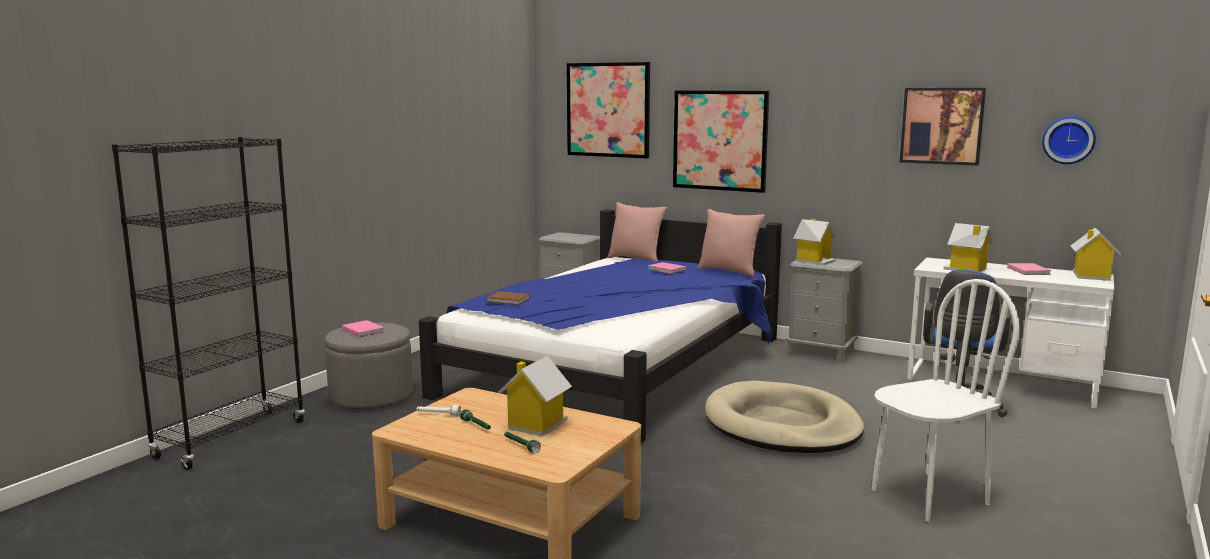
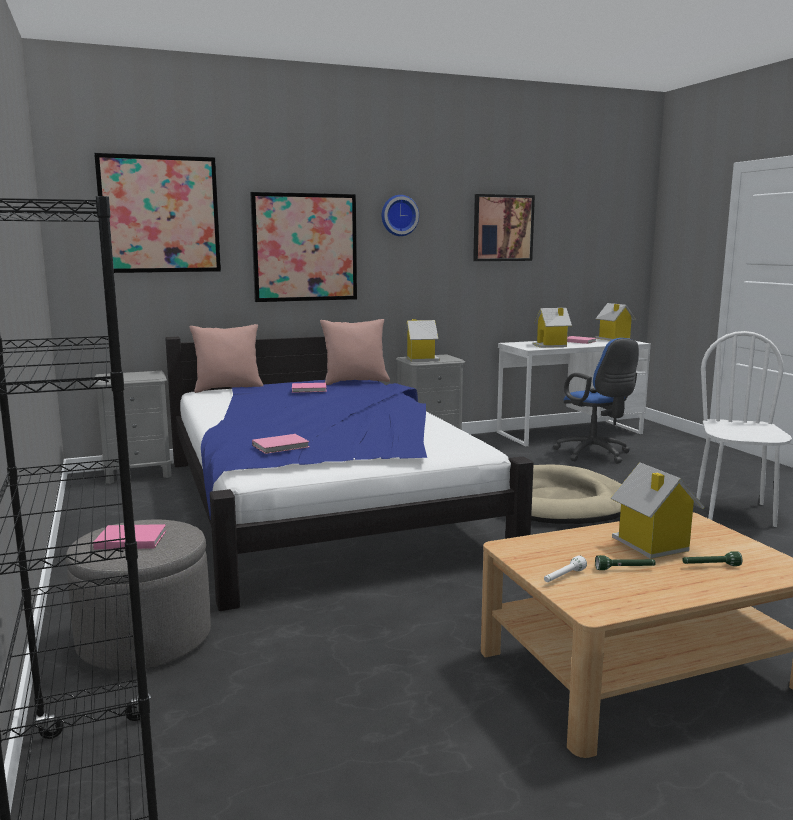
camera: 50 degrees left, 0 degrees up
(509, 300) = (282, 446): brown book -> pink book
(1068, 140) = (585, 237): wall clock -> wall clock (399, 215)

